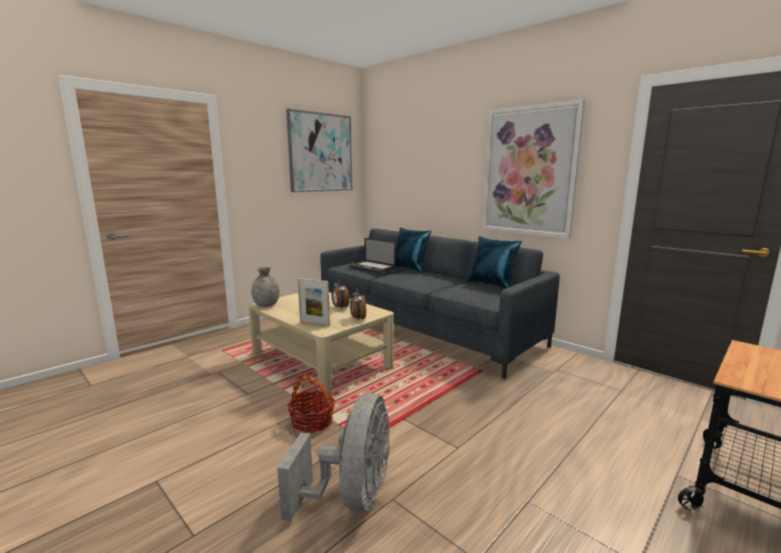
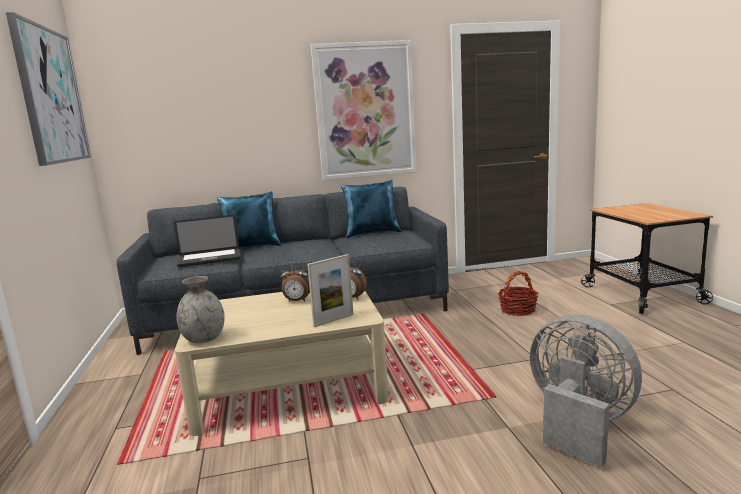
camera: 55 degrees left, 0 degrees up
(312, 421) = (430, 420): basket -> basket (517, 310)

